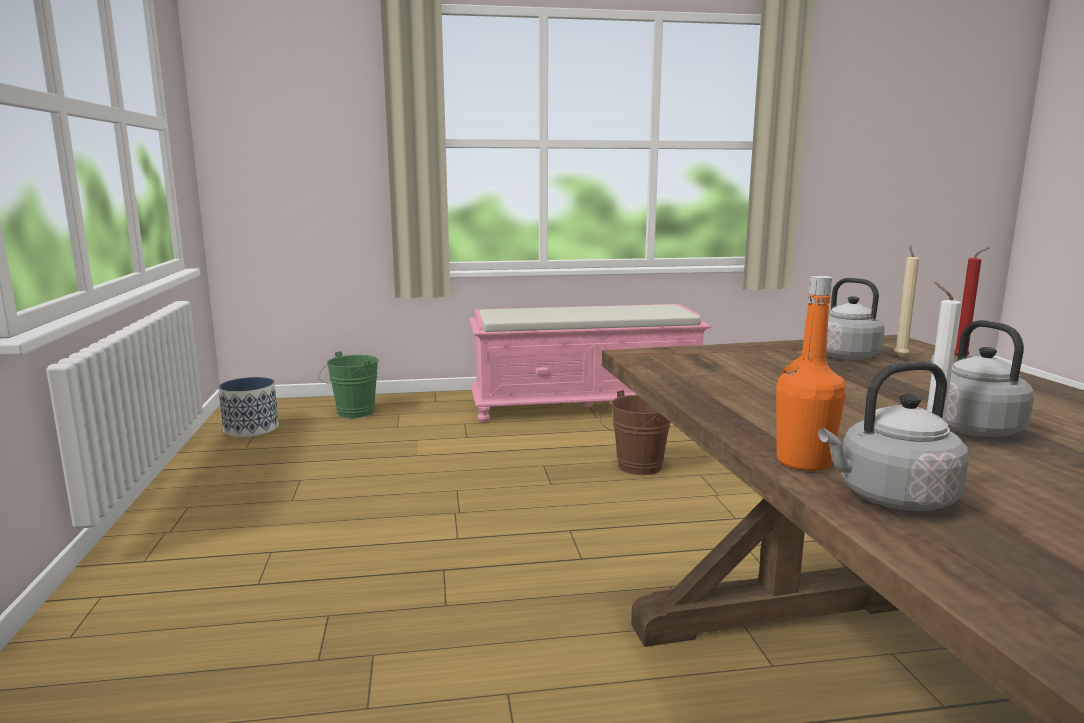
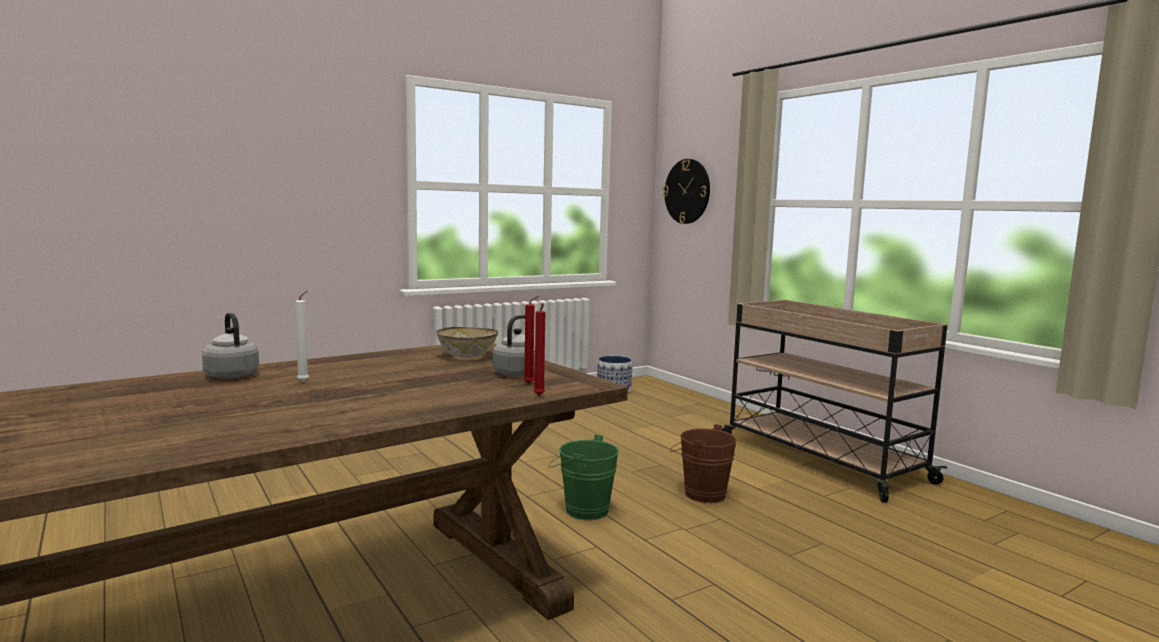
camera: 65 degrees right, 5 degrees down
(271, 126) = (687, 191): none -> wall clock
(352, 413) = (674, 402): green bucket -> green bucket (582, 510)
(586, 405) = (819, 459): pink bench -> beige cart
(730, 363) = (468, 356): none -> bowl
(803, 462) = (278, 366): orange bottle -> none
(900, 356) = (530, 383): beige candle -> red candle
(970, 428) = (342, 388): grey kettle -> none

